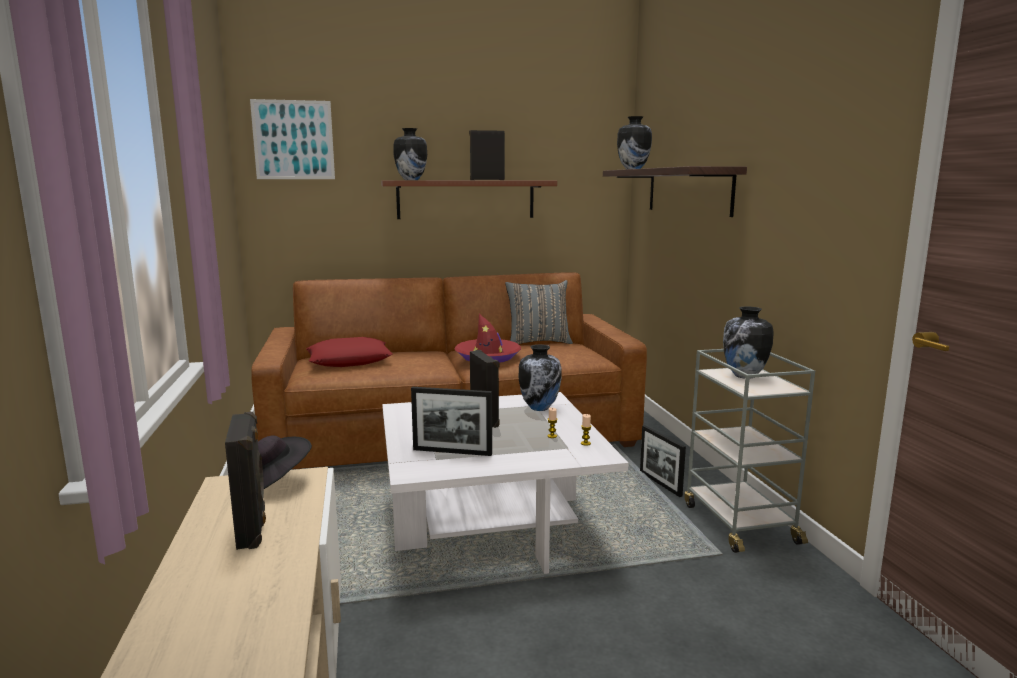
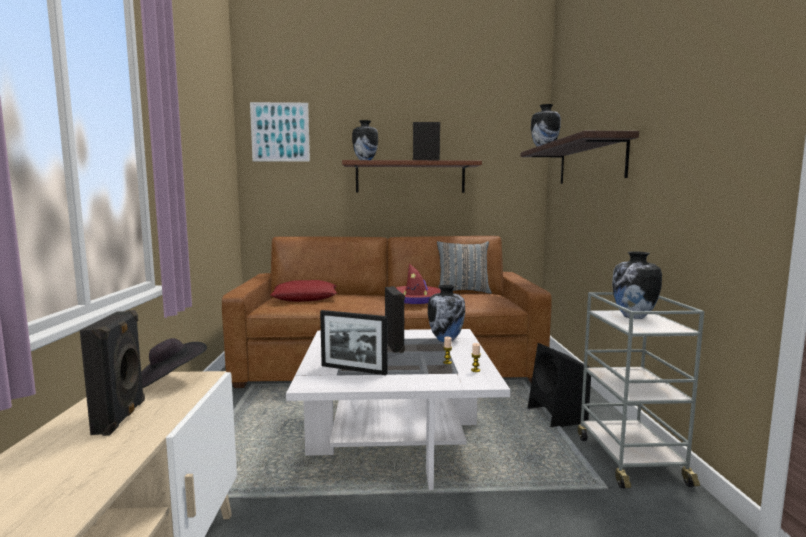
camera: 10 degrees right, 5 degrees down
(660, 483) = (558, 416): picture frame -> black speaker

